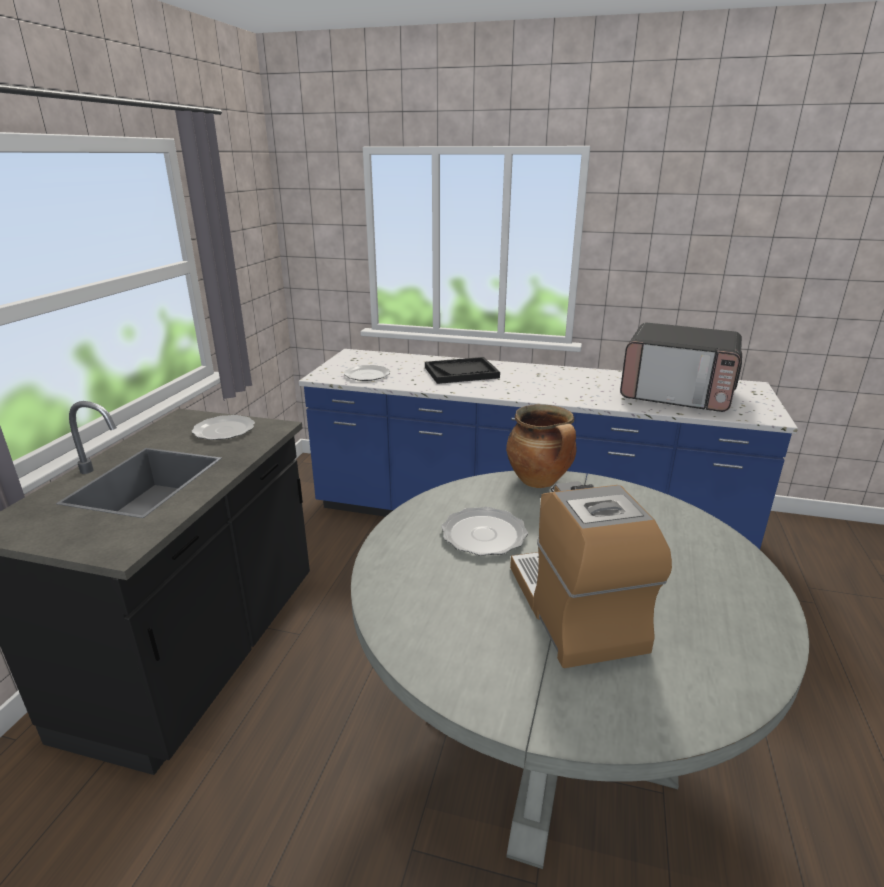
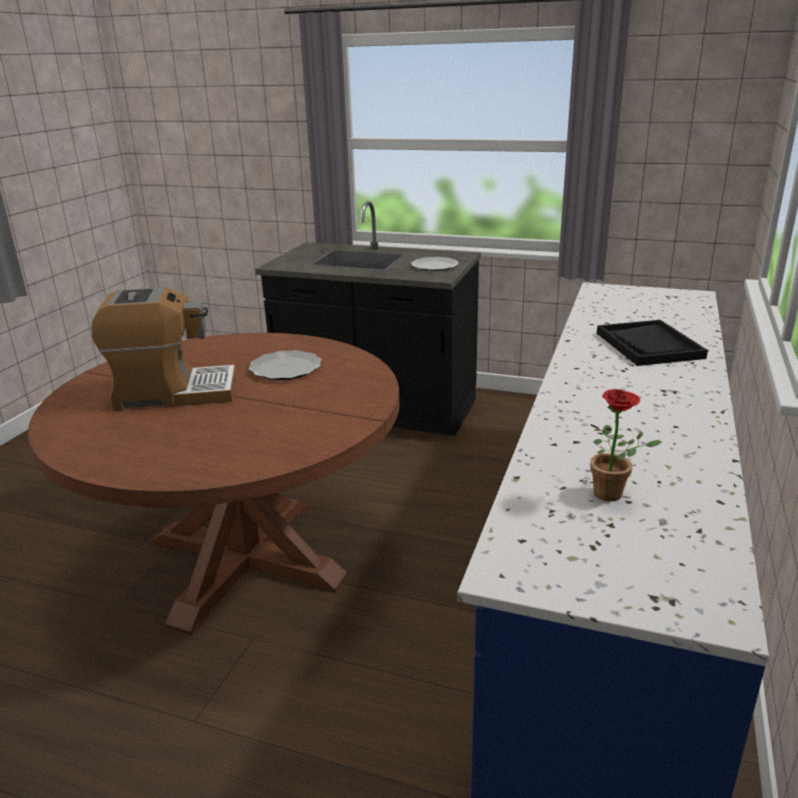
camera: 95 degrees right, 0 degrees up
(367, 375) = (613, 304): plate -> none
(540, 481) = (370, 395): cooking pot -> none
(547, 739) = (245, 559): grey dining table -> brown dining table
(677, 394) = (614, 495): microwave -> potted plant

